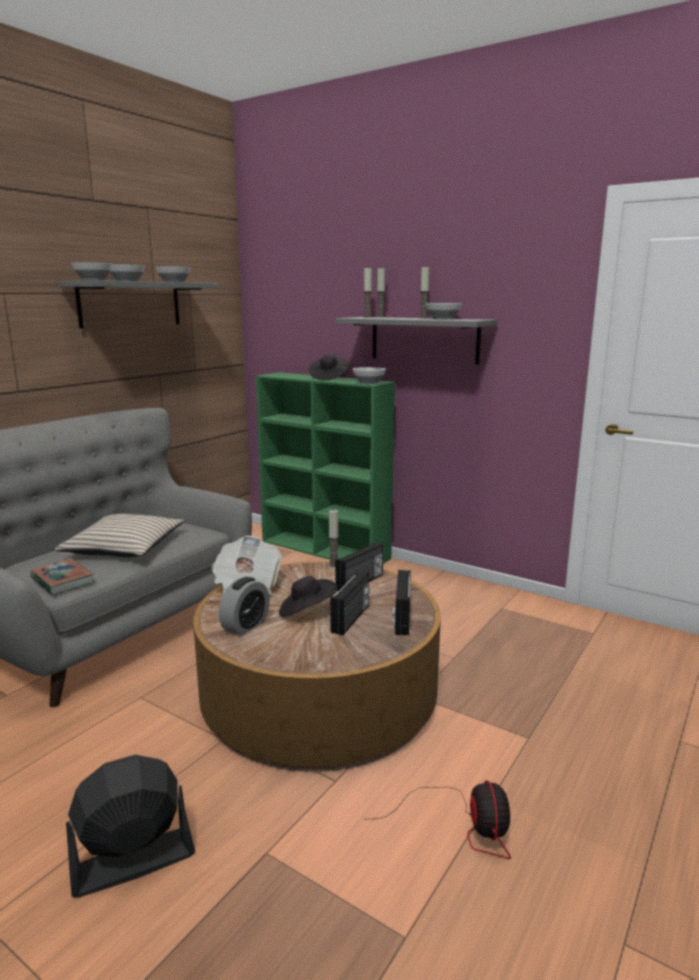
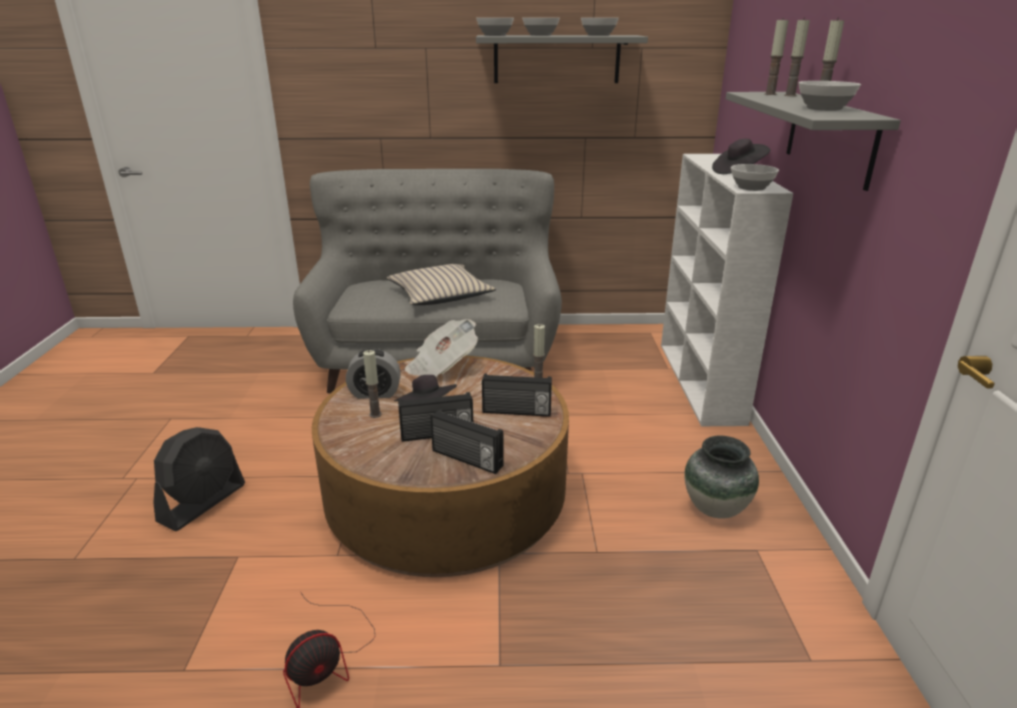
camera: 55 degrees right, 10 degrees up
(62, 581) = (361, 303): book -> none
(132, 861) = (203, 503): black fan -> black fan turned 90 degrees clockwise
(283, 635) = (375, 414): none -> candle
(326, 550) = (701, 382): green bookcase -> white bookcase
(401, 618) = (466, 459): radio -> radio turned 120 degrees counterclockwise
(455, 603) = (716, 508): none -> vase

